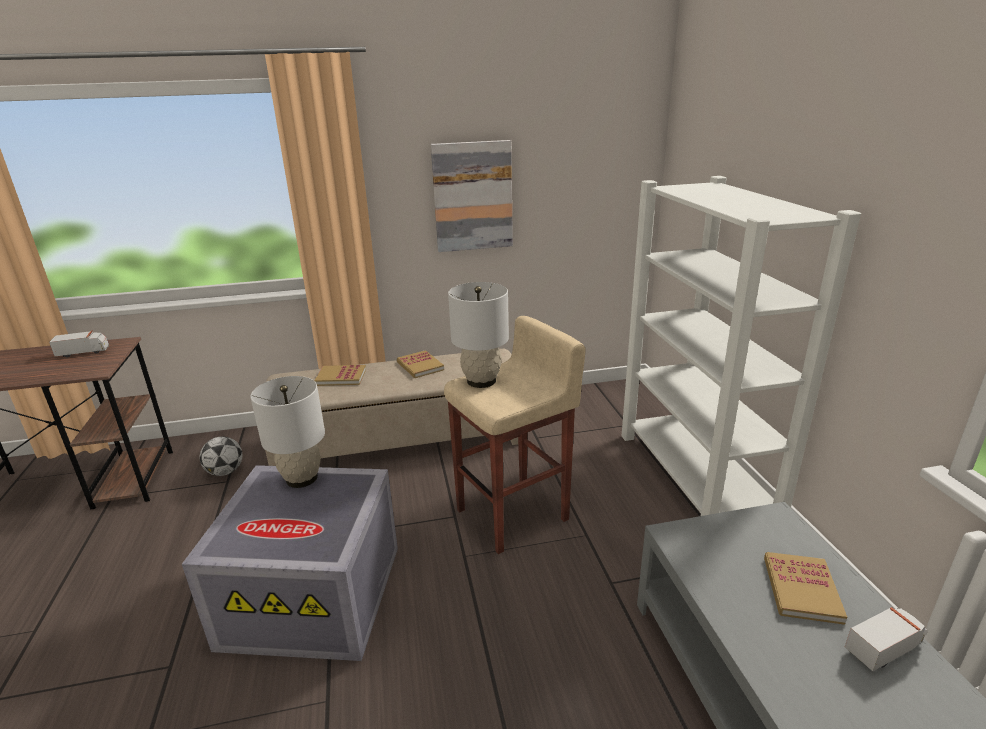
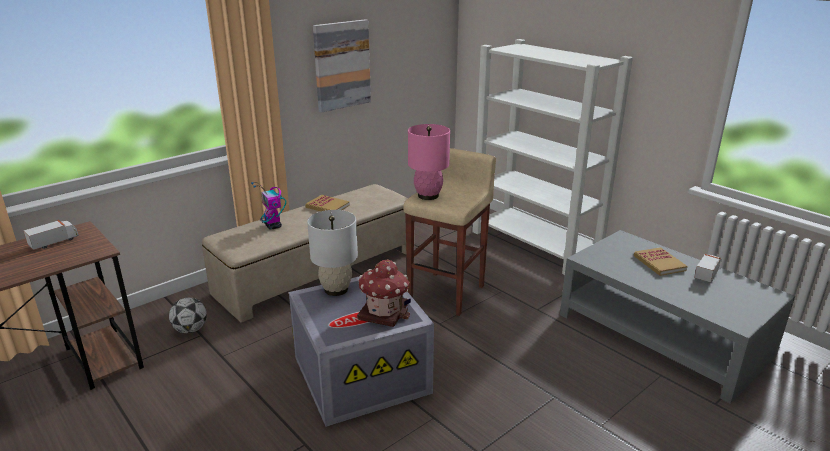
camera: 30 degrees left, 0 degrees up
(312, 530) = (384, 312): none -> toy house
(341, 377) = (273, 226): book -> toy robot
(481, 381) = (428, 195): white table lamp -> pink table lamp

